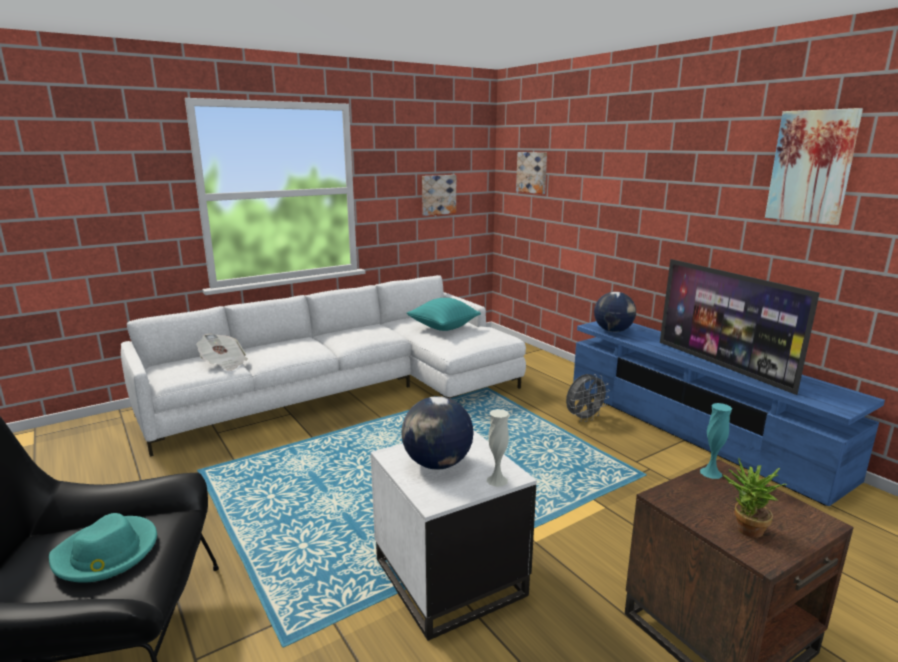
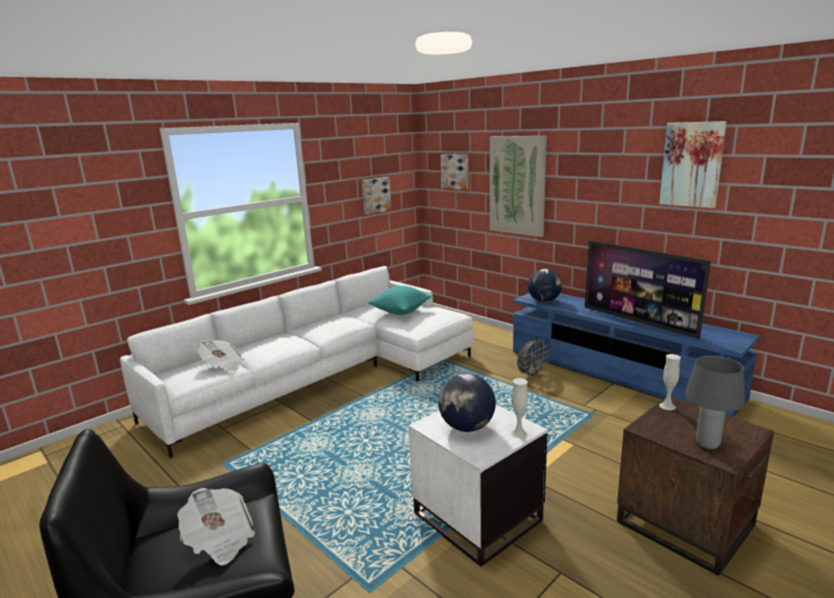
camera: 10 degrees left, 0 degrees up
(106, 553) = (219, 540): turquoise hat -> newspaper
(598, 190) = (517, 185): none -> picture
(711, 473) = (667, 406): turquoise vase -> white vase
(745, 530) = (707, 444): potted plant -> grey table lamp

